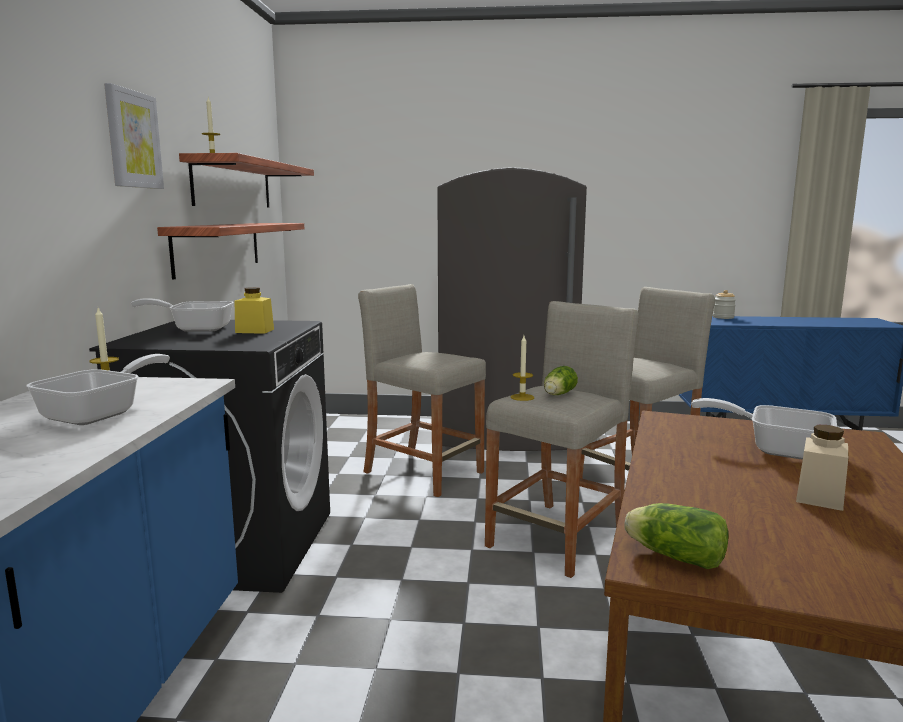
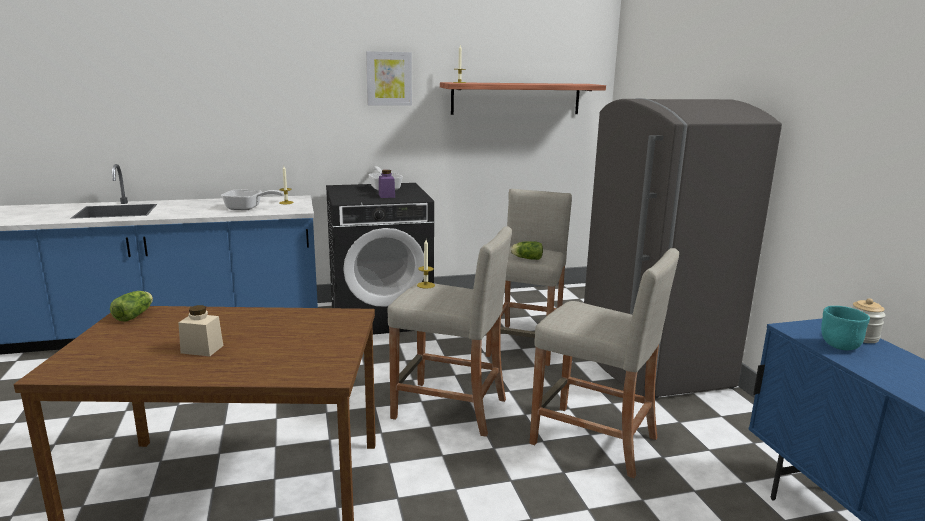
camera: 70 degrees right, 5 degrees up
(218, 247) = (483, 142): shelf -> none
(254, 331) = (386, 196): yellow jar -> purple jar
(558, 394) = (441, 294): lettuce -> lettuce (526, 258)
(740, 321) = (839, 346): none -> turquoise bowl
(776, 449) = (291, 344): frying pan -> none

